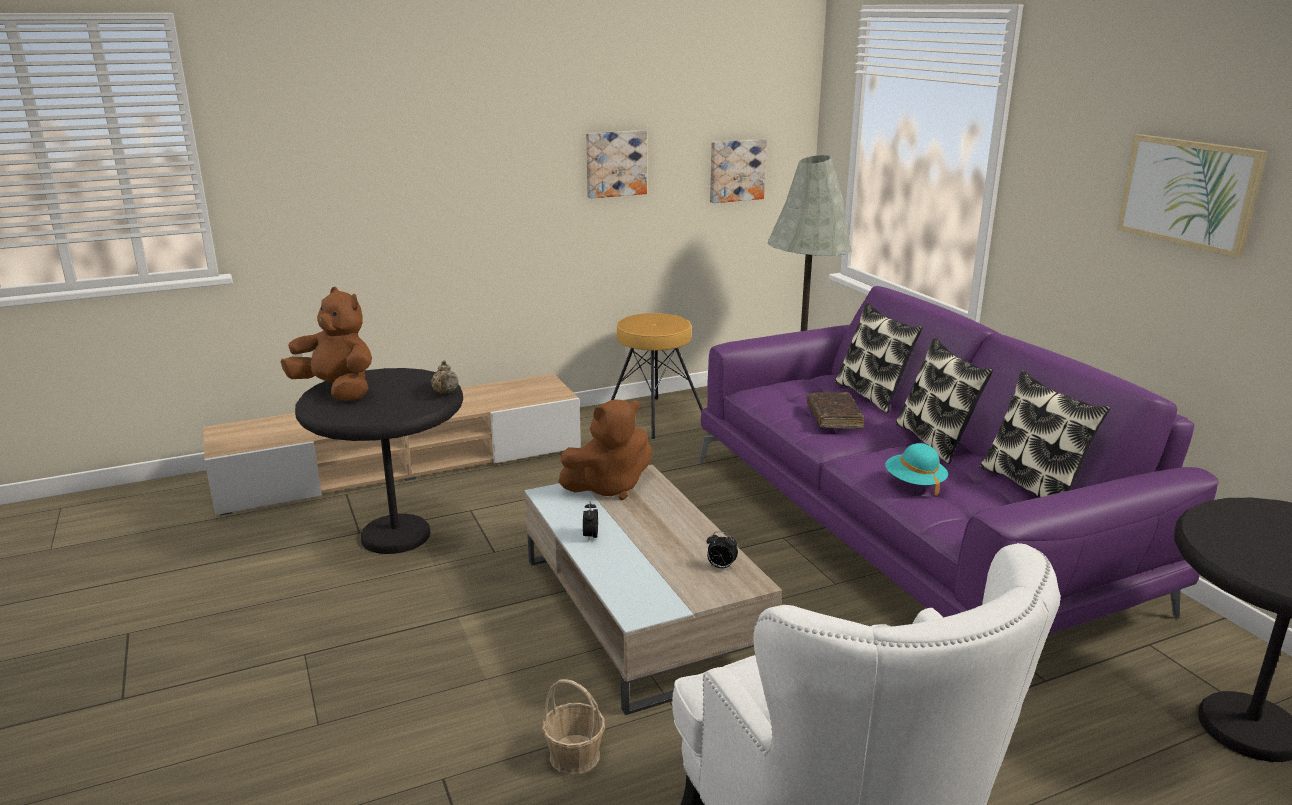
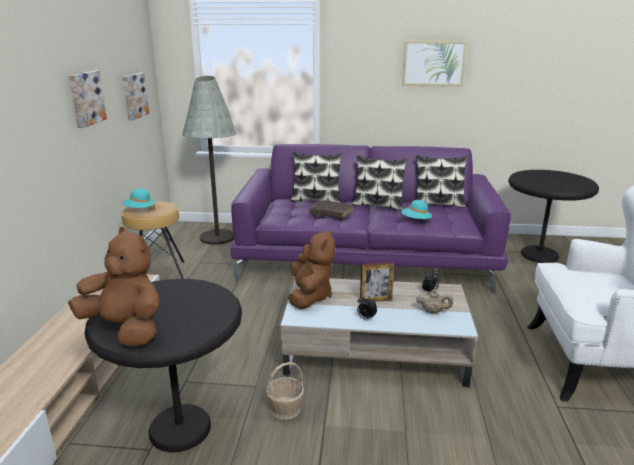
camera: 60 degrees left, 0 degrees up
(337, 391) = (126, 329): brown plush toy -> brown plush toy turned 60 degrees clockwise
(445, 393) = (203, 285): beige teapot -> beige teapot (433, 312)
(574, 755) = (497, 416): basket -> basket (285, 408)
(641, 319) = (140, 210): none -> turquoise hat
(647, 532) = (376, 300): none -> picture frame

